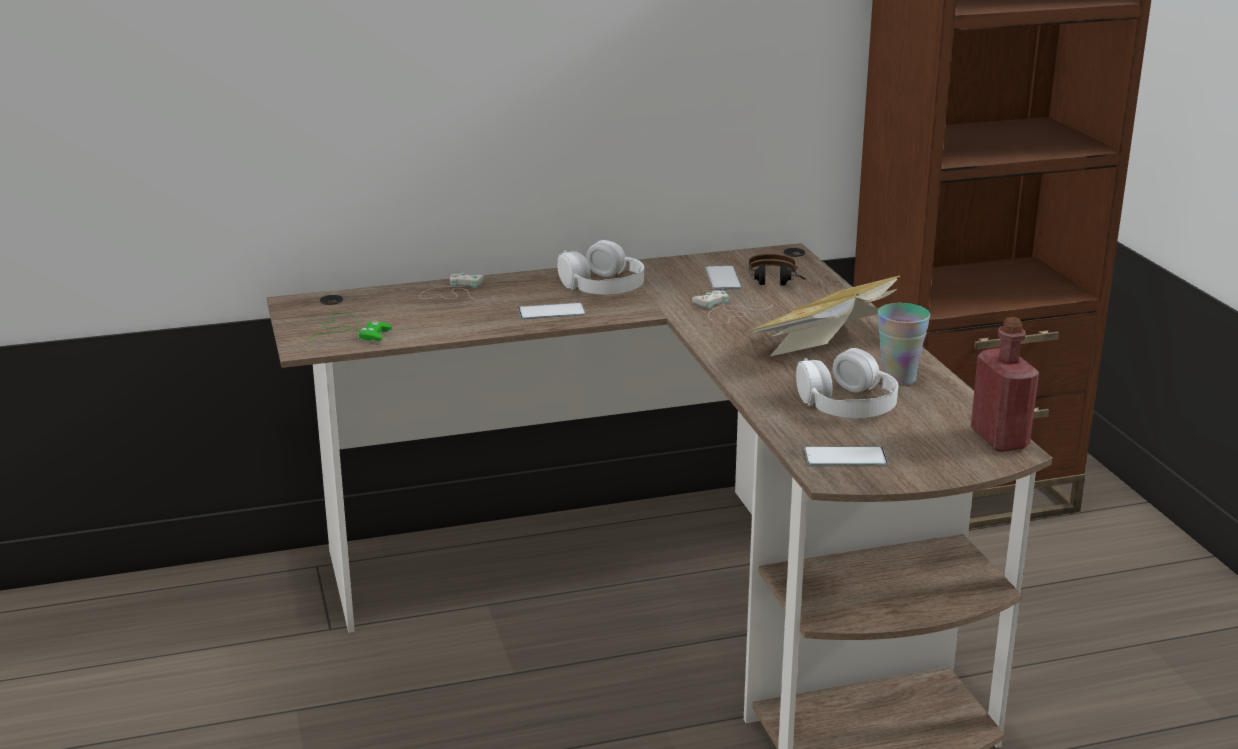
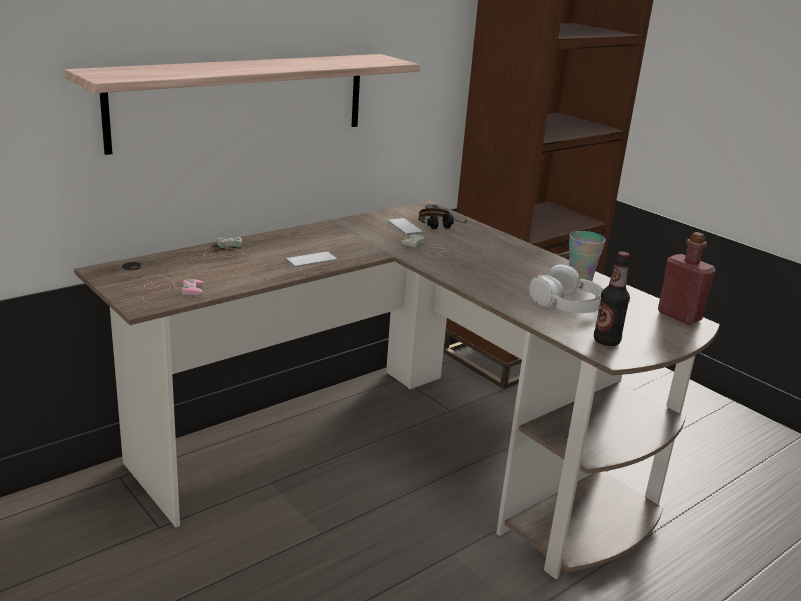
camera: 25 degrees left, 0 degrees up
(349, 331) = (168, 289): green game controller -> pink game controller
(493, 96) = (242, 100): none -> shelf
(603, 285) = (329, 237): white headphones -> none
(827, 346) = (515, 265): book -> none
(845, 457) = (606, 341): phone -> bottle

